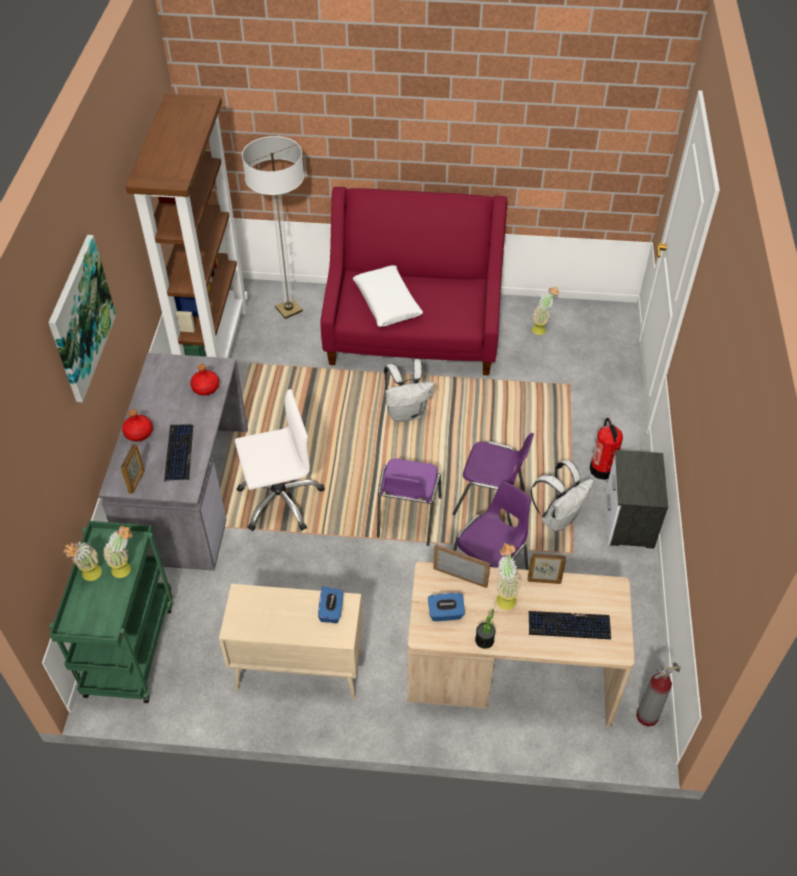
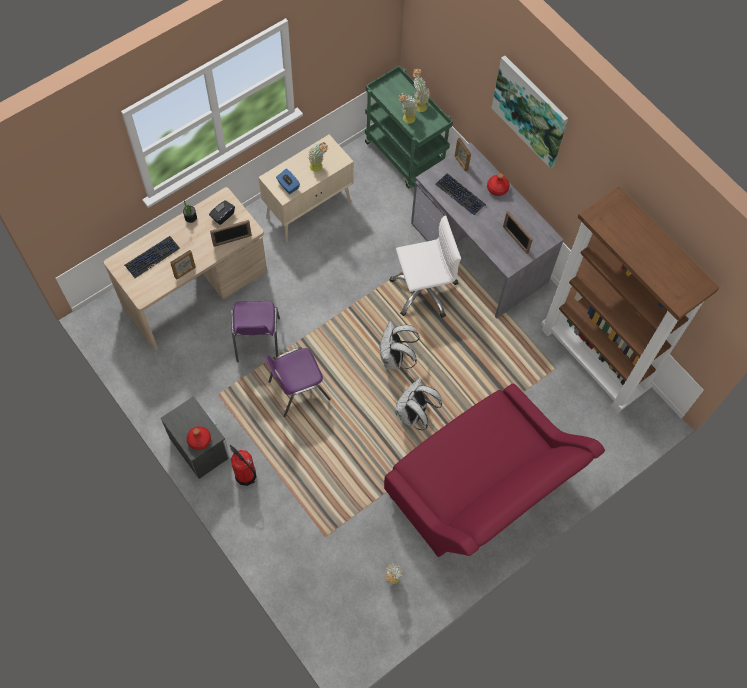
camera: 135 degrees right, 15 degrees up
(186, 381) = (515, 239): none -> picture frame
(206, 387) = (498, 244): red bottle -> red bottle (199, 440)
(280, 499) = (423, 290): white office chair -> white office chair turned 135 degrees counterclockwise
(289, 309) = (587, 436): floor lamp -> none
(387, 302) = (488, 439): white pillow -> none
(407, 518) = (337, 338): purple chair -> none
(445, 613) = (222, 216): blue tissue box -> black tissue box
(504, 596) = (199, 247): potted plant -> potted plant (319, 168)
(558, 517) = (246, 413): white backpack -> white backpack (395, 358)
(647, 716) = (105, 325): fire extinguisher -> none

